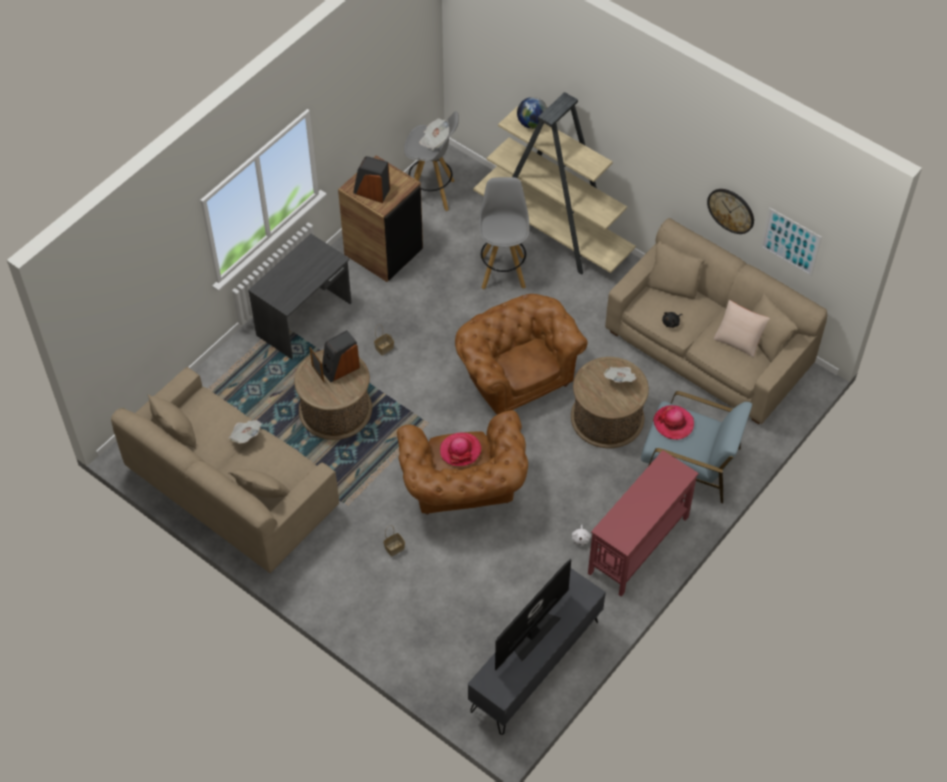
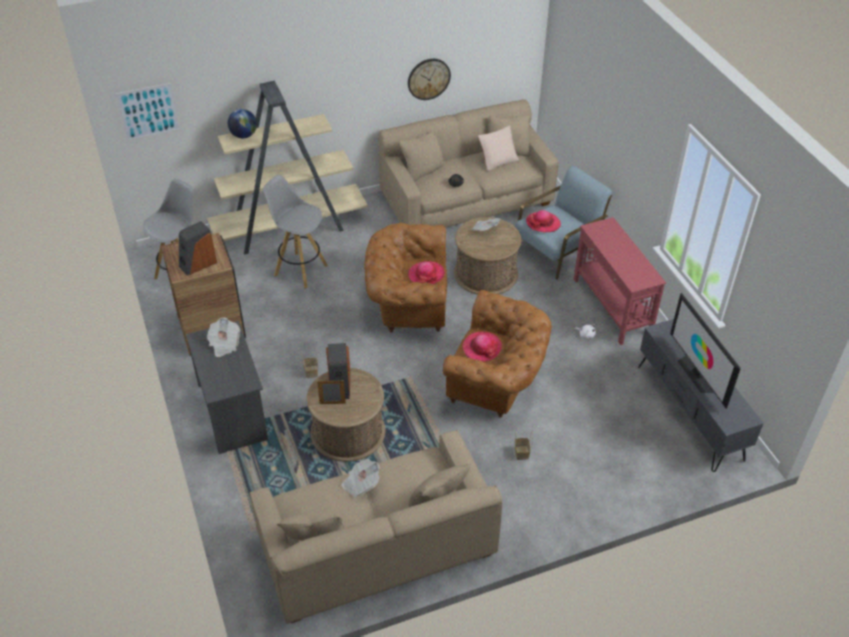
camera: 60 degrees left, 10 degrees down
(435, 140) = (170, 218): newspaper -> newspaper (224, 344)
(527, 363) = (426, 274): none -> hat
(790, 241) = (482, 65): picture -> picture (148, 112)

